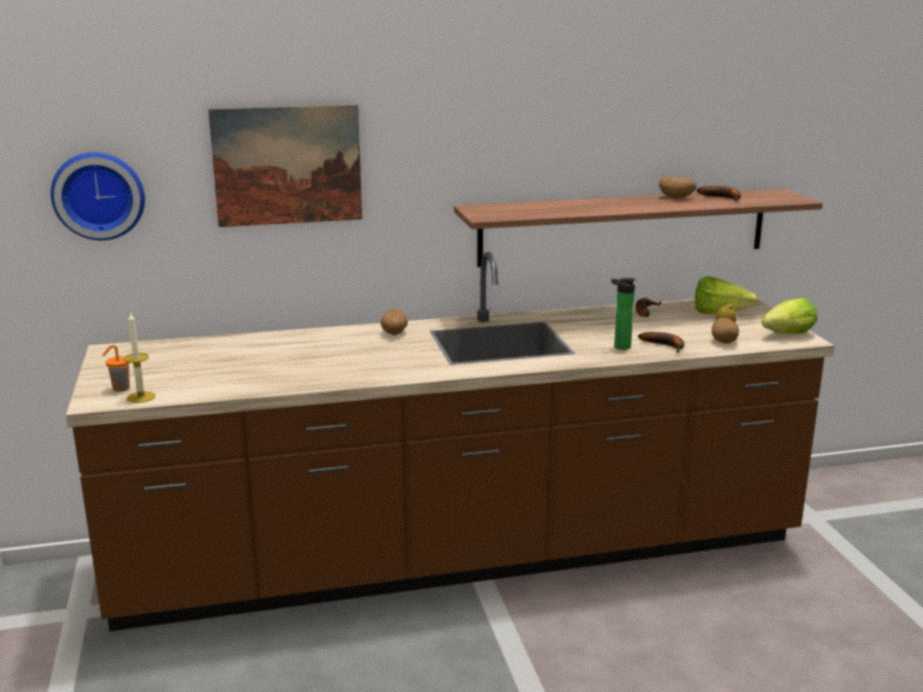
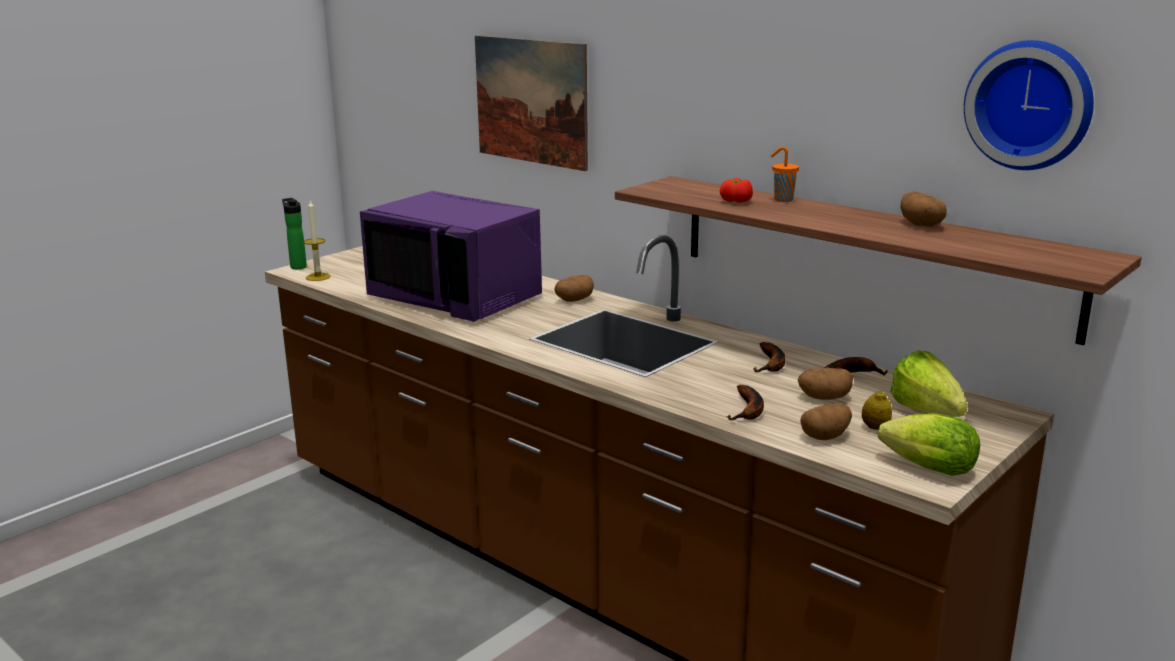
camera: 55 degrees right, 0 degrees up
(99, 195) = (411, 105): wall clock -> wall clock (1030, 104)
(120, 389) = (326, 268): orange cup -> orange cup (782, 200)
(312, 363) = (457, 297): none -> purple microwave
(557, 209) = (735, 201): none -> tomato
(619, 347) = (701, 390): bottle -> bottle (297, 266)
(670, 326) = (824, 398): none -> potato
(723, 197) = (982, 240): banana -> banana (772, 364)

